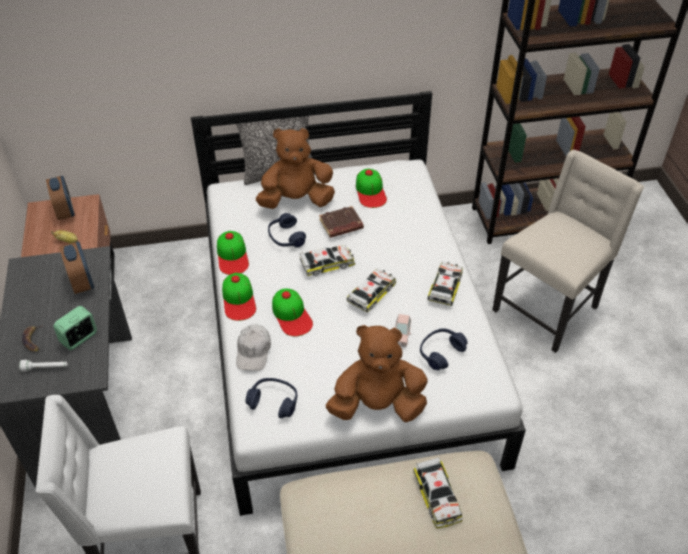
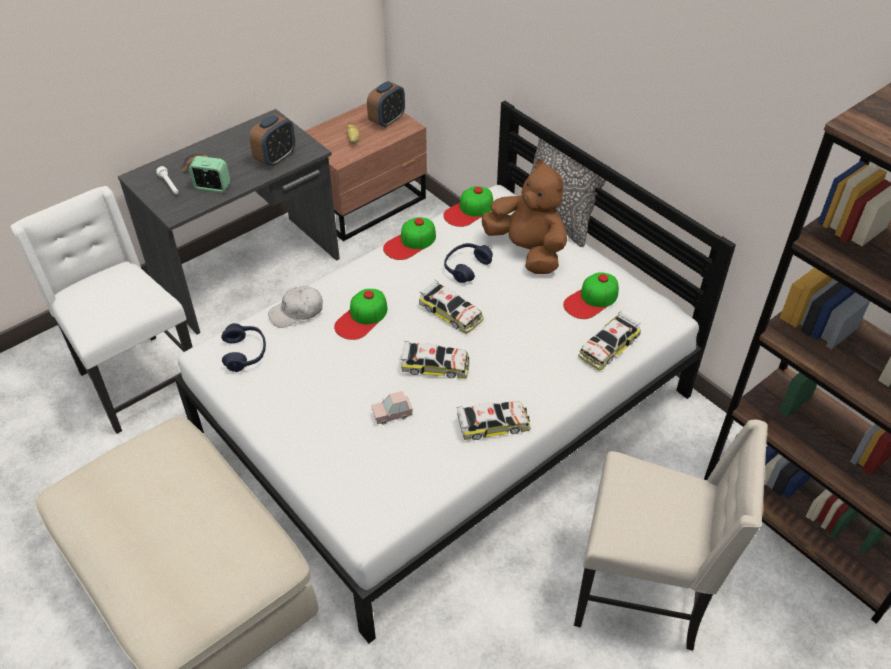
camera: 60 degrees right, 0 degrees up
(239, 299) = (356, 273): cap -> cap (469, 211)
(341, 225) = (517, 299): brown book -> none
(377, 405) = (285, 433): brown plush toy -> none
(437, 496) = (209, 537): toy car -> toy car (608, 347)
(441, 352) = (390, 458): blue headphones -> none

